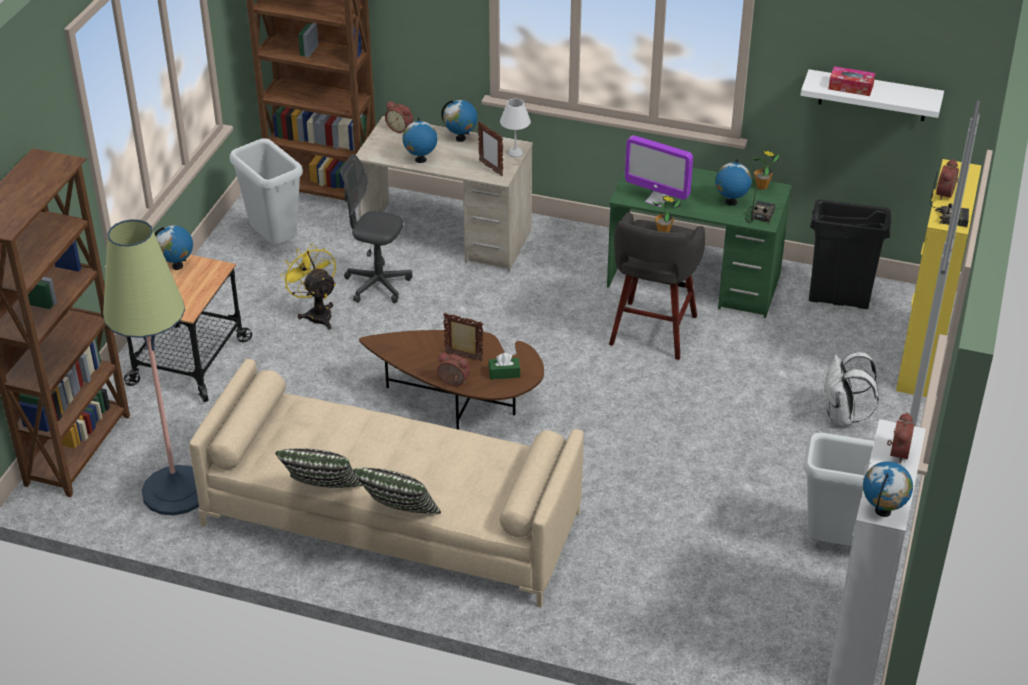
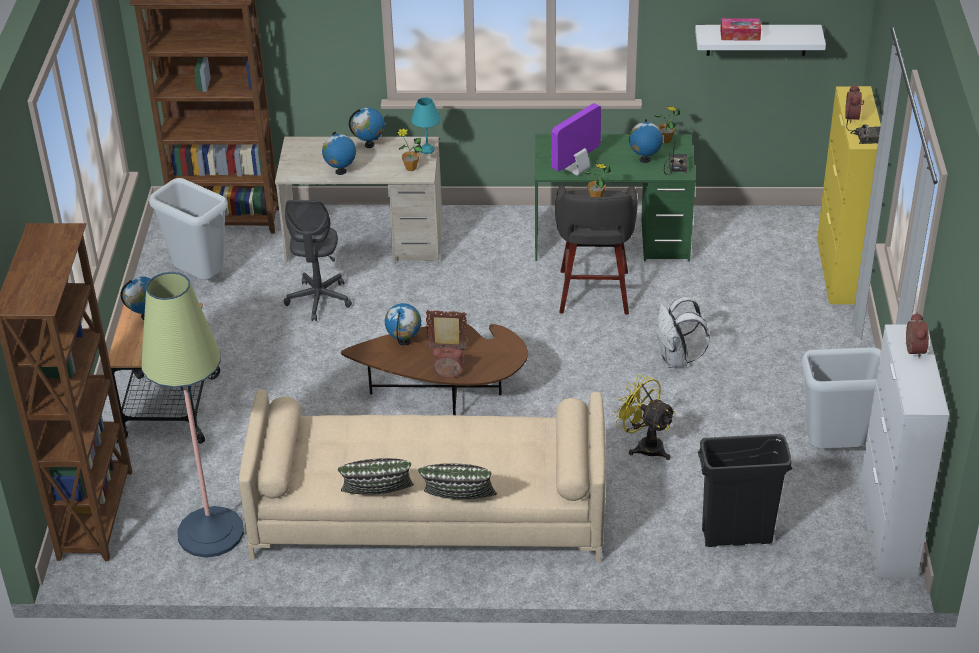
camera: 15 degrees left, 0 degrees up
(316, 313) = (272, 338): yellow fan -> yellow fan (644, 445)
(377, 285) = (319, 300): grey office chair -> grey office chair turned 90 degrees counterclockwise
(400, 128) = (307, 145): alarm clock -> none
(491, 168) = (411, 168): picture frame -> potted plant
(504, 373) = (491, 356): green tissue box -> none
(515, 153) = (427, 150): white table lamp -> turquoise table lamp
(657, 200) = (577, 169): monitor -> monitor turned 120 degrees clockwise
(838, 299) = (746, 232): black trash can -> black trash can (736, 536)
(842, 417) = (792, 336): white backpack -> white backpack (676, 359)
(883, 511) = (923, 403): globe -> globe (404, 342)

